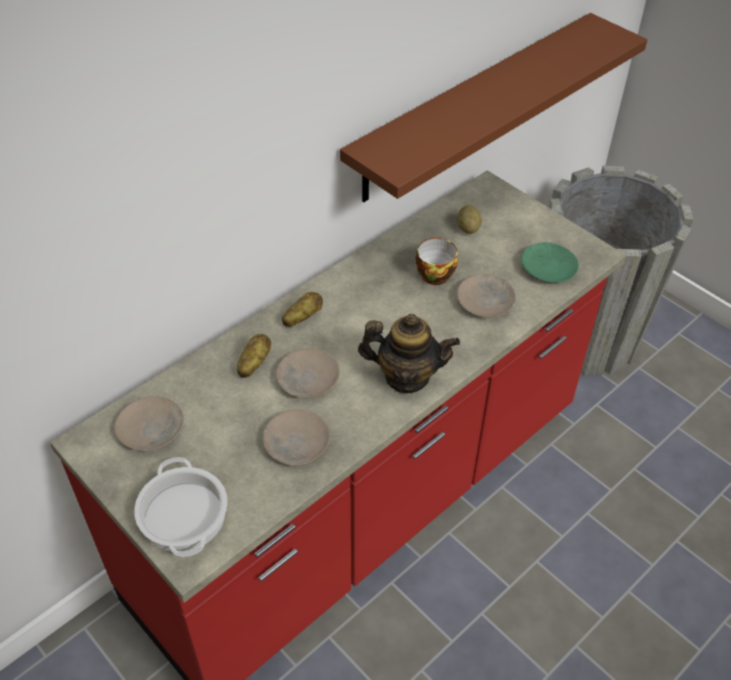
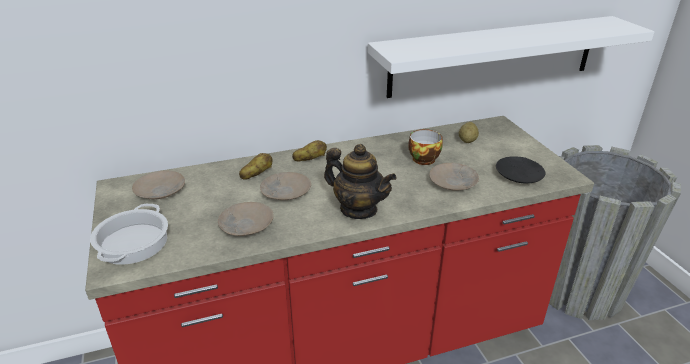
camera: 25 degrees right, 15 degrees down
(472, 107) = (494, 56): brown shelf -> white shelf
(548, 268) = (519, 175): green plate -> black plate

